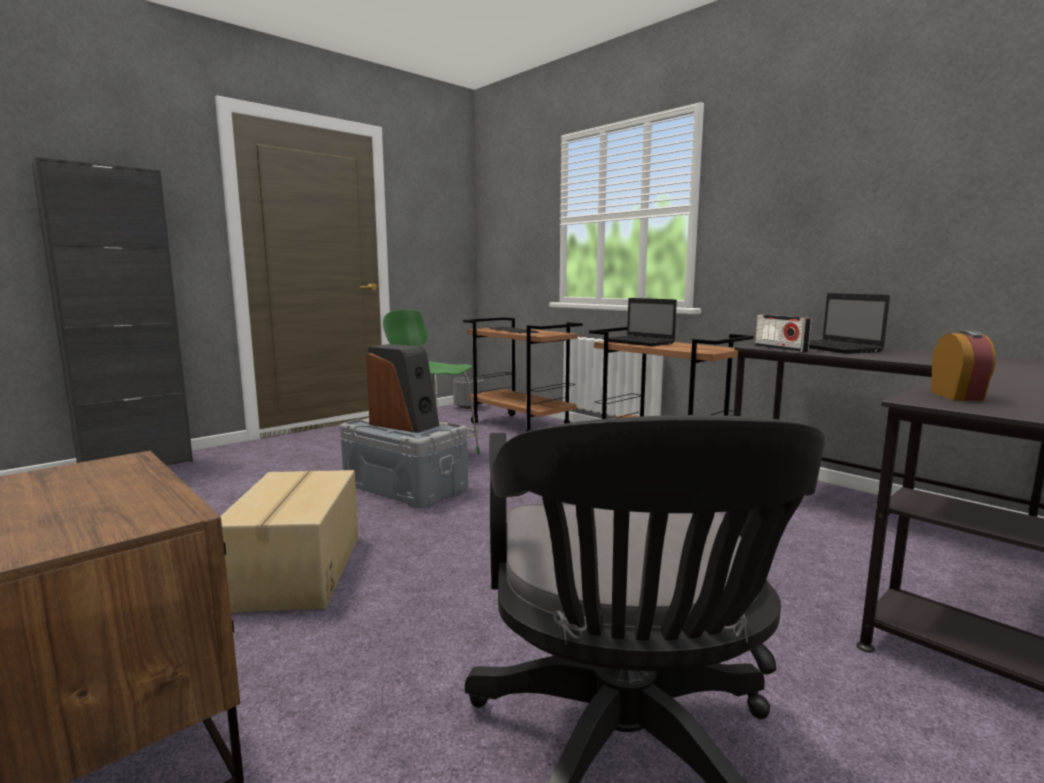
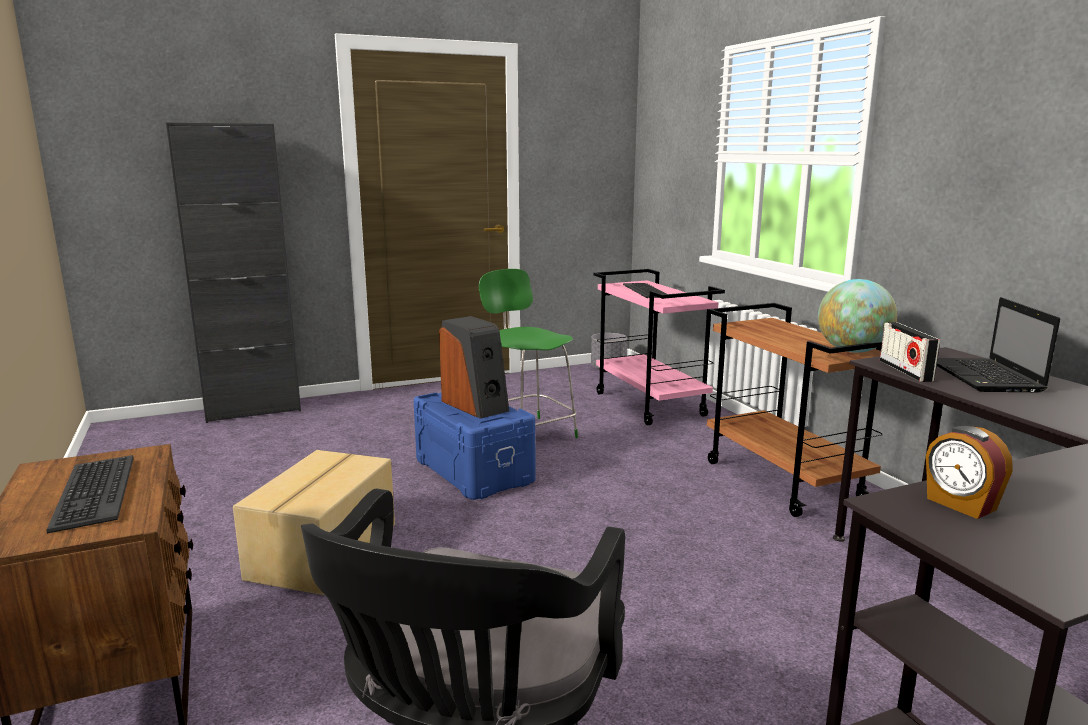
camera: 20 degrees right, 5 degrees up
(88, 497) = (93, 493): none -> keyboard
(404, 488) = (472, 471): grey storage box -> blue storage box
(521, 426) = (651, 404): brown cart -> pink cart
(640, 342) = (769, 329): laptop -> none
(716, 348) = (852, 351): none -> globe
(958, 396) = (960, 504): alarm clock -> alarm clock turned 120 degrees clockwise

